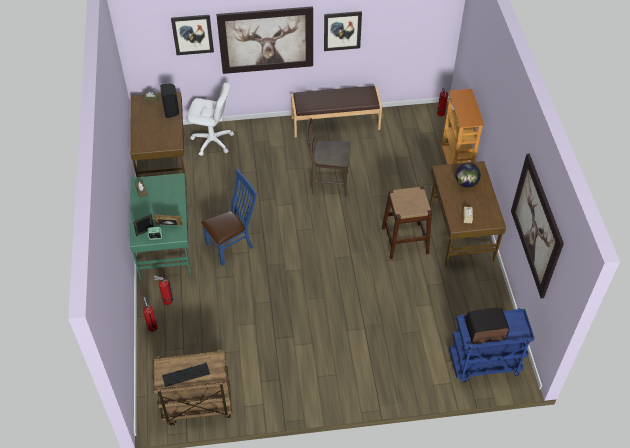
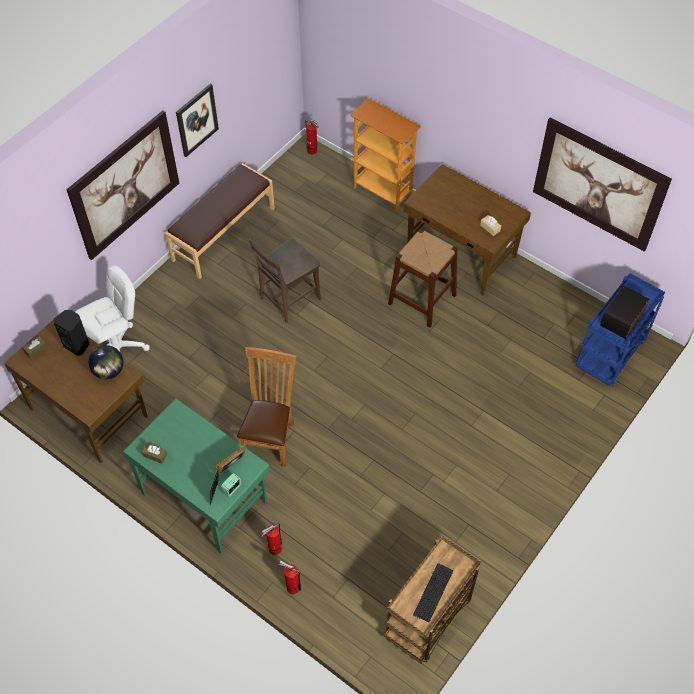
camera: 45 degrees left, 5 degrees up
(192, 34) = (46, 234): picture -> none
(232, 245) = (271, 437): blue chair -> brown chair
(466, 183) = (452, 197): globe -> globe (109, 371)

